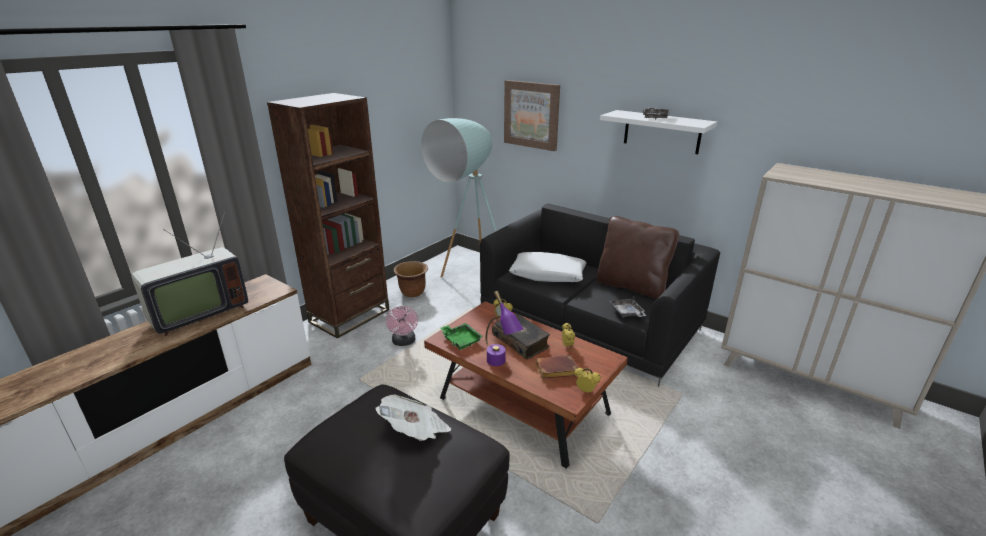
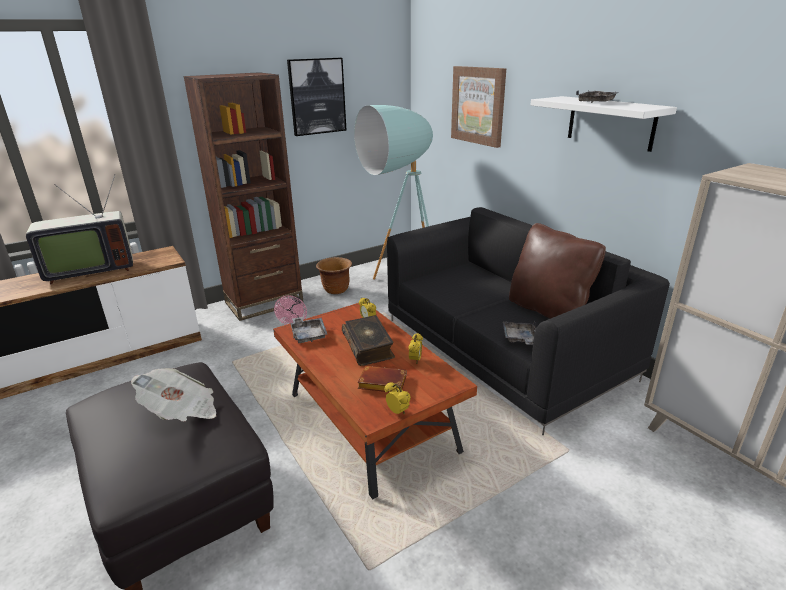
camera: 20 degrees right, 0 degrees up
(380, 111) = (317, 96): none -> picture
(461, 340) = (308, 334): green tray -> grey tray
(500, 365) = (327, 366): purple table lamp -> none
(547, 275) = (458, 286): white pillow -> none

